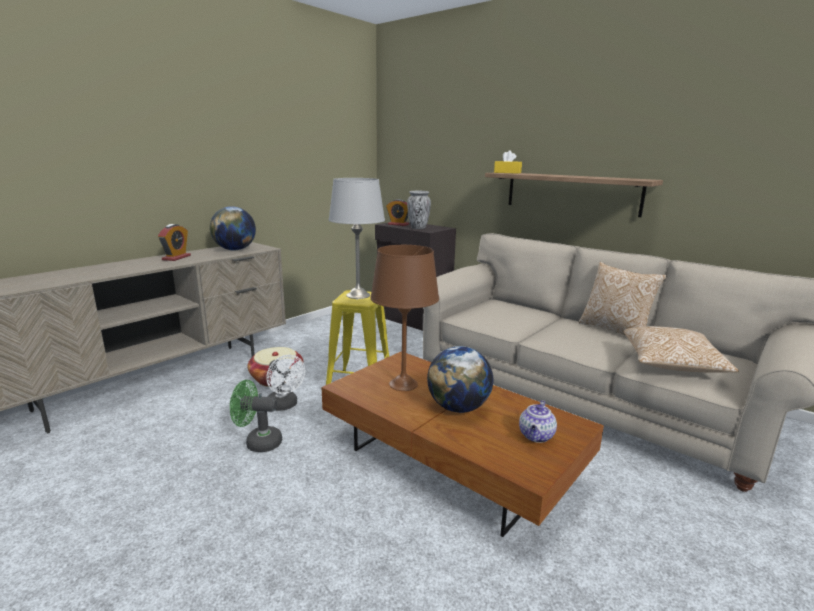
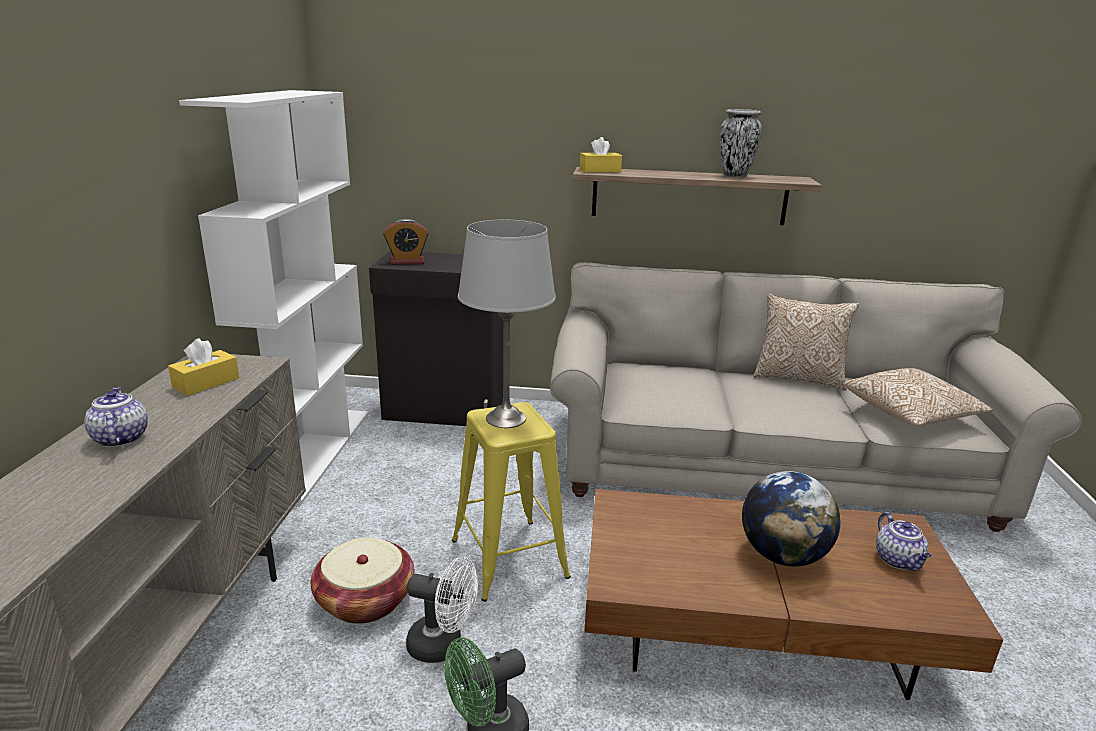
camera: 35 degrees left, 5 degrees up
(176, 258) = (120, 438): alarm clock -> teapot
(235, 250) = (206, 383): globe -> yellow tissue box
(329, 321) = (312, 452): none -> white bookcase
(403, 384) = (678, 546): brown table lamp -> none
(418, 228) = (452, 265): vase -> vase (734, 175)

